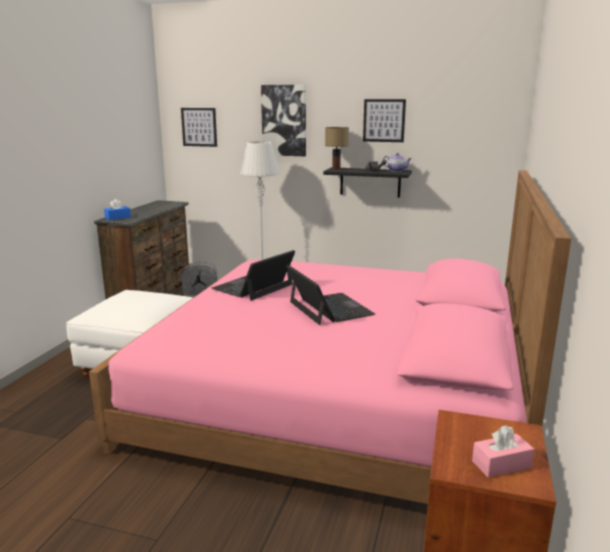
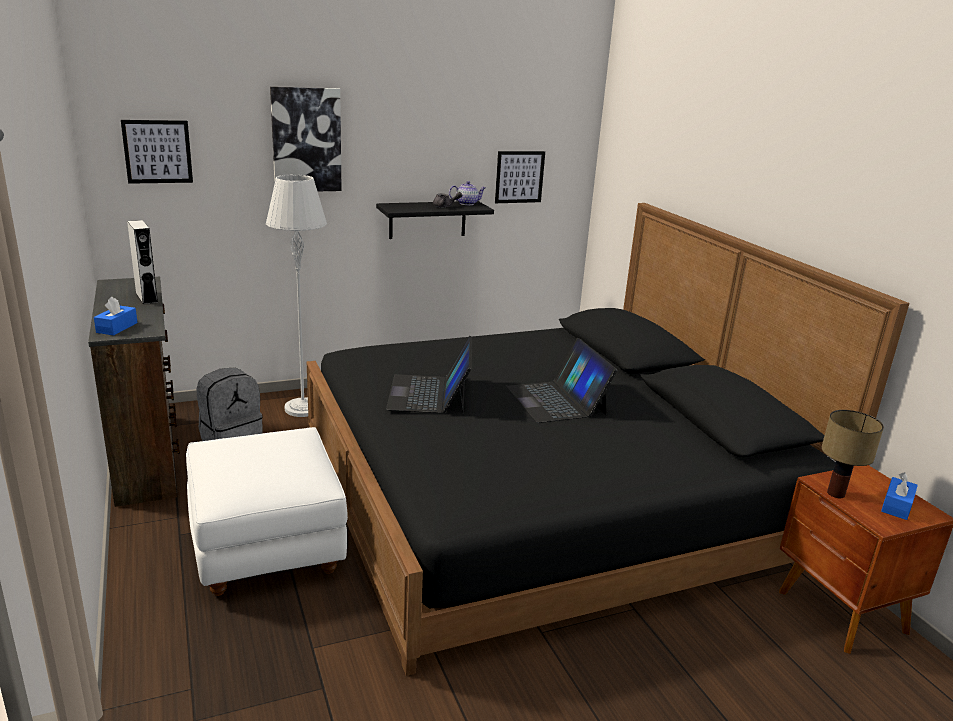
camera: 40 degrees left, 5 degrees up
(160, 209) = (146, 297): none -> grey speaker
(329, 308) = (556, 400): laptop -> laptop turned 135 degrees counterclockwise
(336, 169) = (392, 206): table lamp -> table lamp (836, 494)
(337, 394) = (543, 497): pink bed -> black bed
(384, 120) = (444, 139): picture -> picture (519, 177)
(501, 464) = (896, 506): pink tissue box -> blue tissue box

